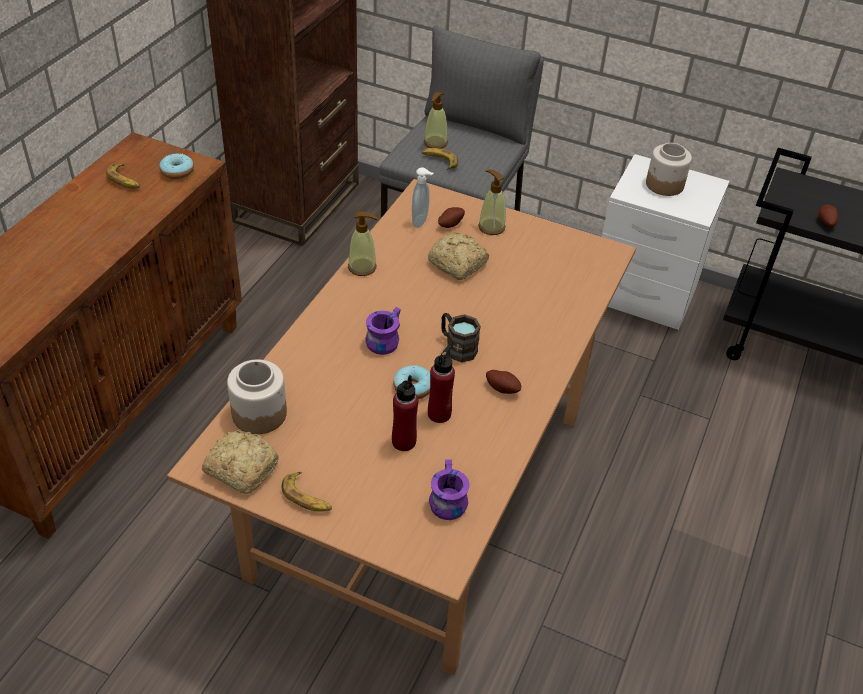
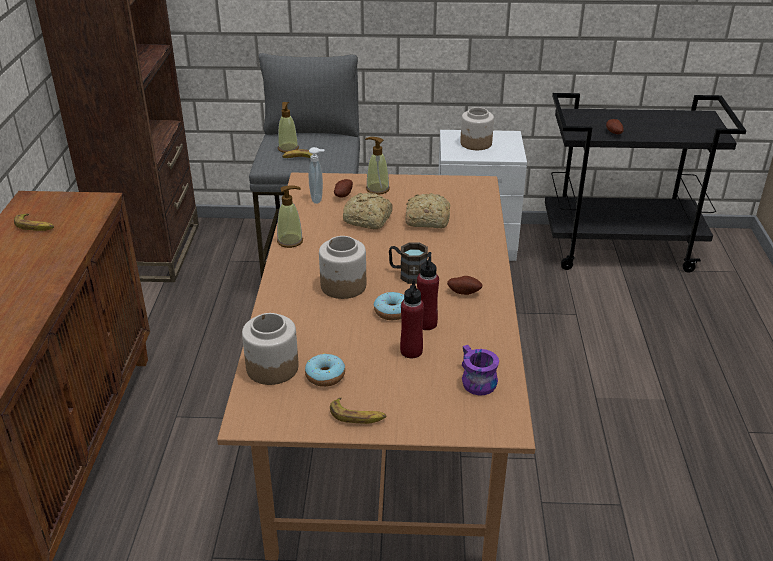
camera: 20 degrees left, 10 degrees down
(177, 172) = (82, 209): donut -> donut (325, 376)
(241, 467) = (283, 412): bread -> bread (426, 220)
(382, 339) = (342, 285): purple mug -> jar

